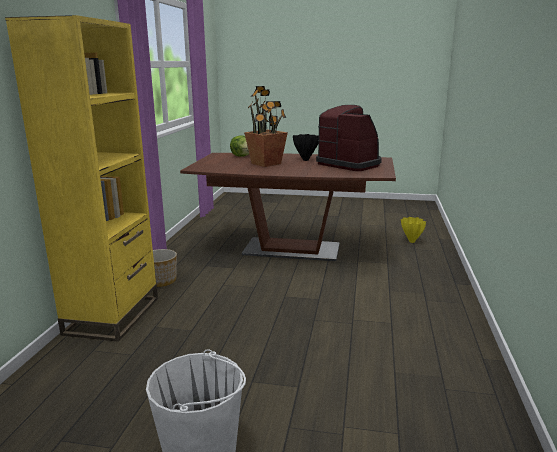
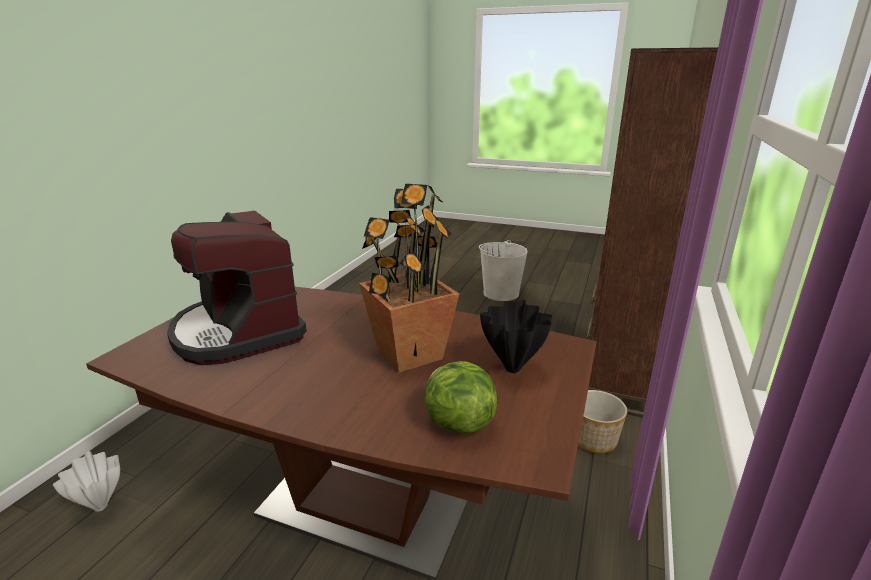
camera: 170 degrees left, 5 degrees up
(113, 315) = (618, 384): yellow bookcase -> brown bookcase
(305, 160) = (303, 368): black vase -> black vase (512, 369)
(411, 241) = (100, 507): yellow vase -> white vase

